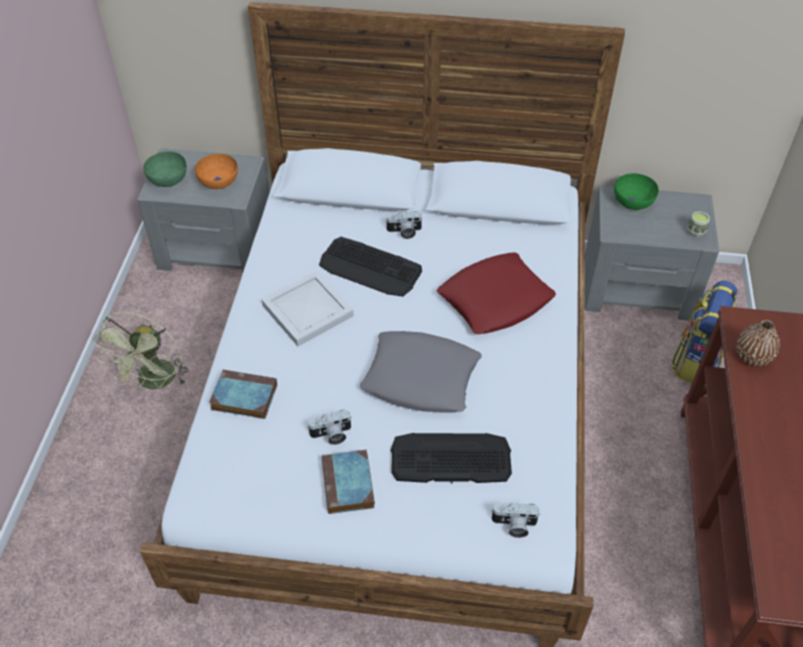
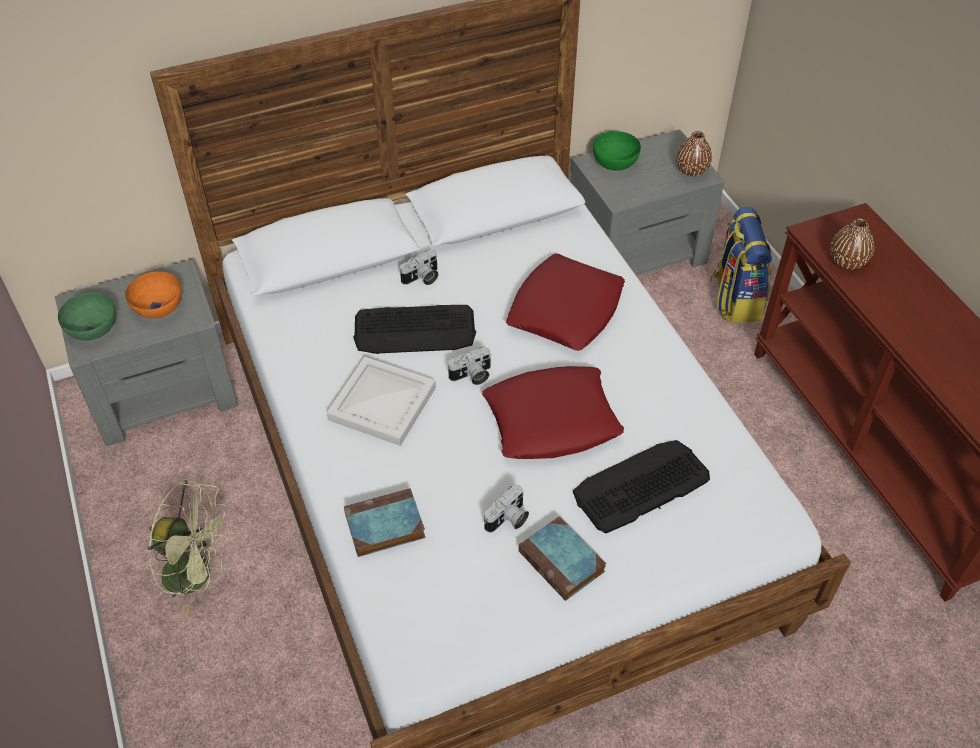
camera: 30 degrees left, 0 degrees up
(154, 382) = (198, 574): green fan -> green fan turned 60 degrees counterclockwise
(421, 378) = (552, 420): grey pillow -> red pillow
(514, 525) = (745, 520): camera -> camera (472, 376)
(695, 232) = (691, 170): cup -> brown vase

